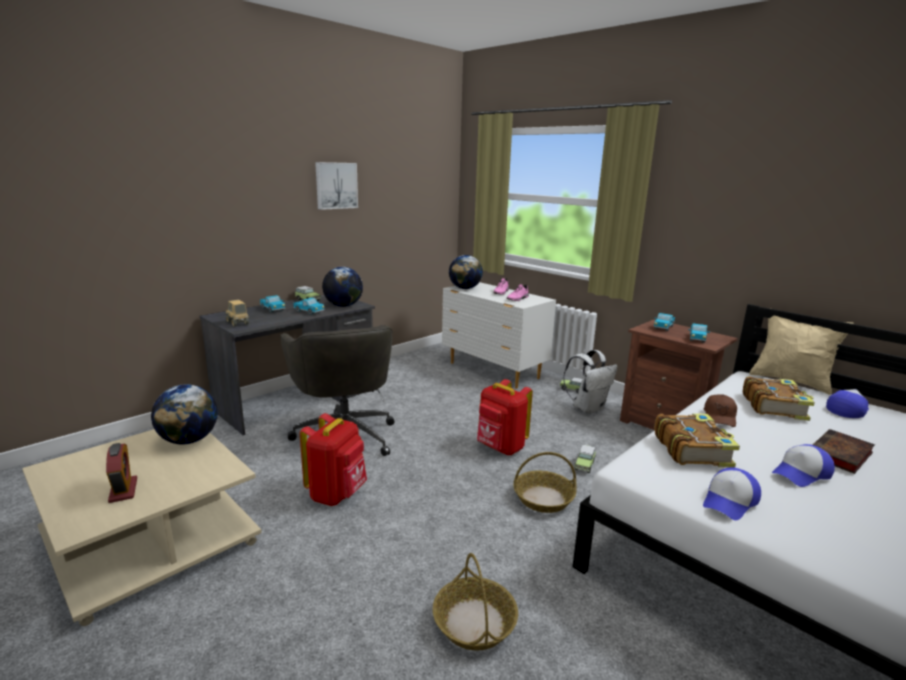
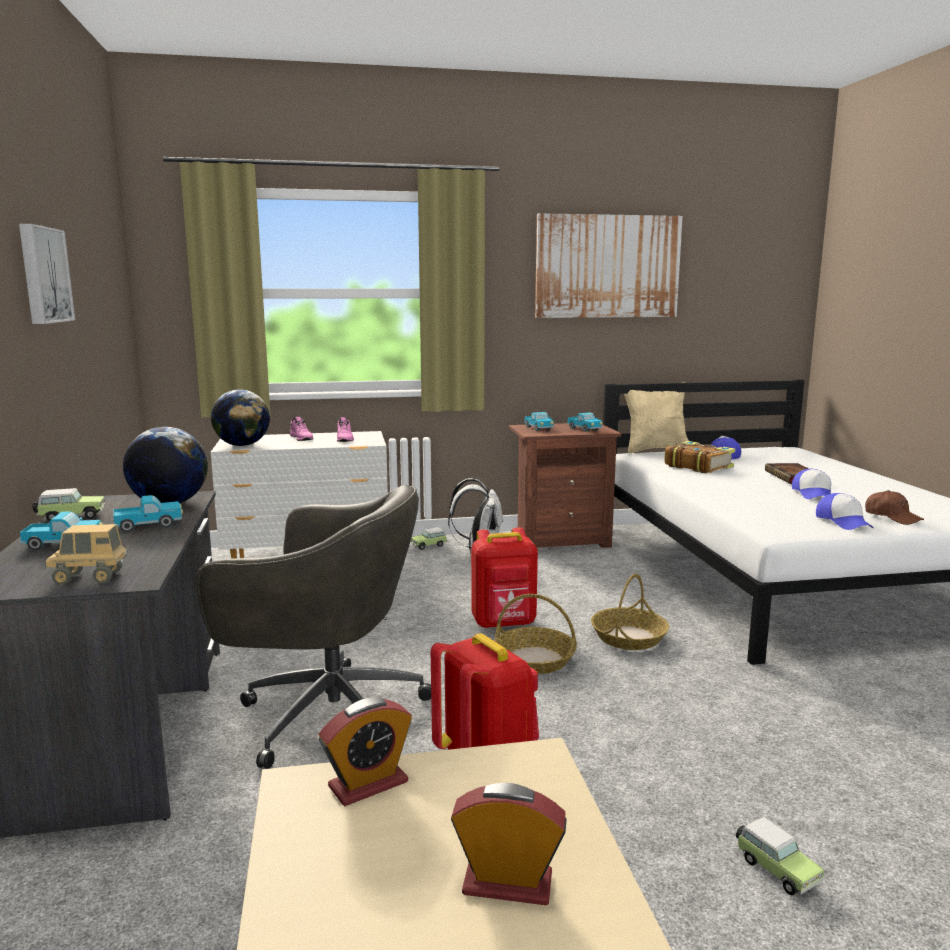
camera: 55 degrees left, 5 degrees down
(189, 440) = (368, 784): globe -> alarm clock
(474, 622) = (808, 743): basket -> basket (534, 660)
(584, 465) = (588, 597): toy car -> toy car (775, 869)
(692, 449) = (754, 506): book -> none
(719, 417) = (701, 483): brown cap -> brown cap (892, 517)
(777, 191) = (607, 266): none -> picture

